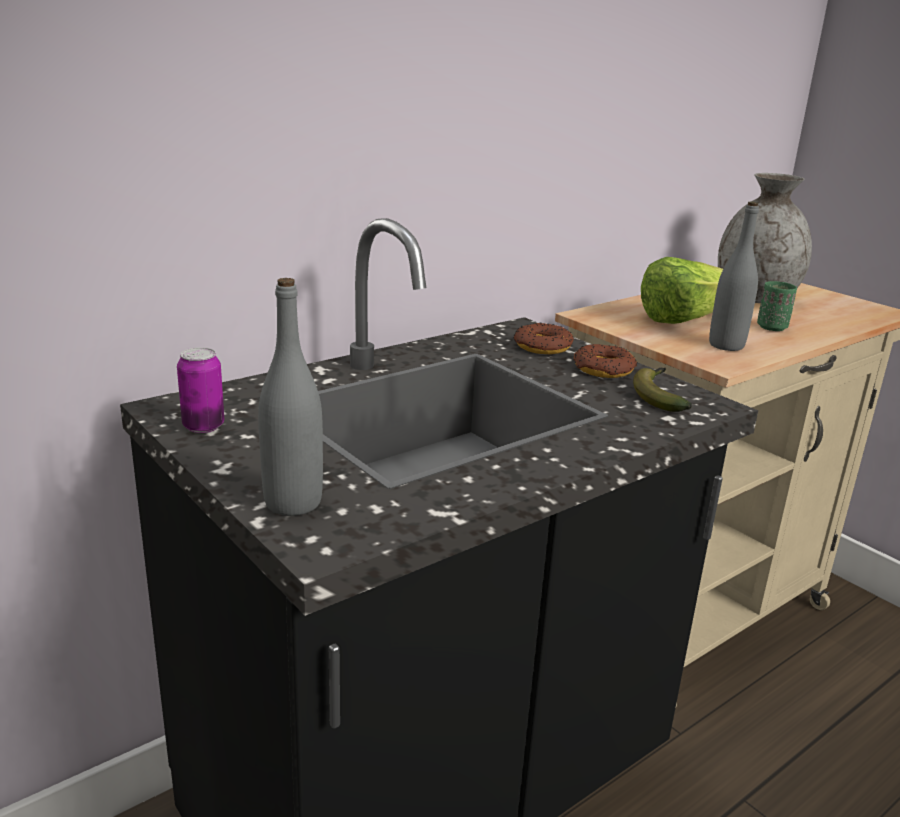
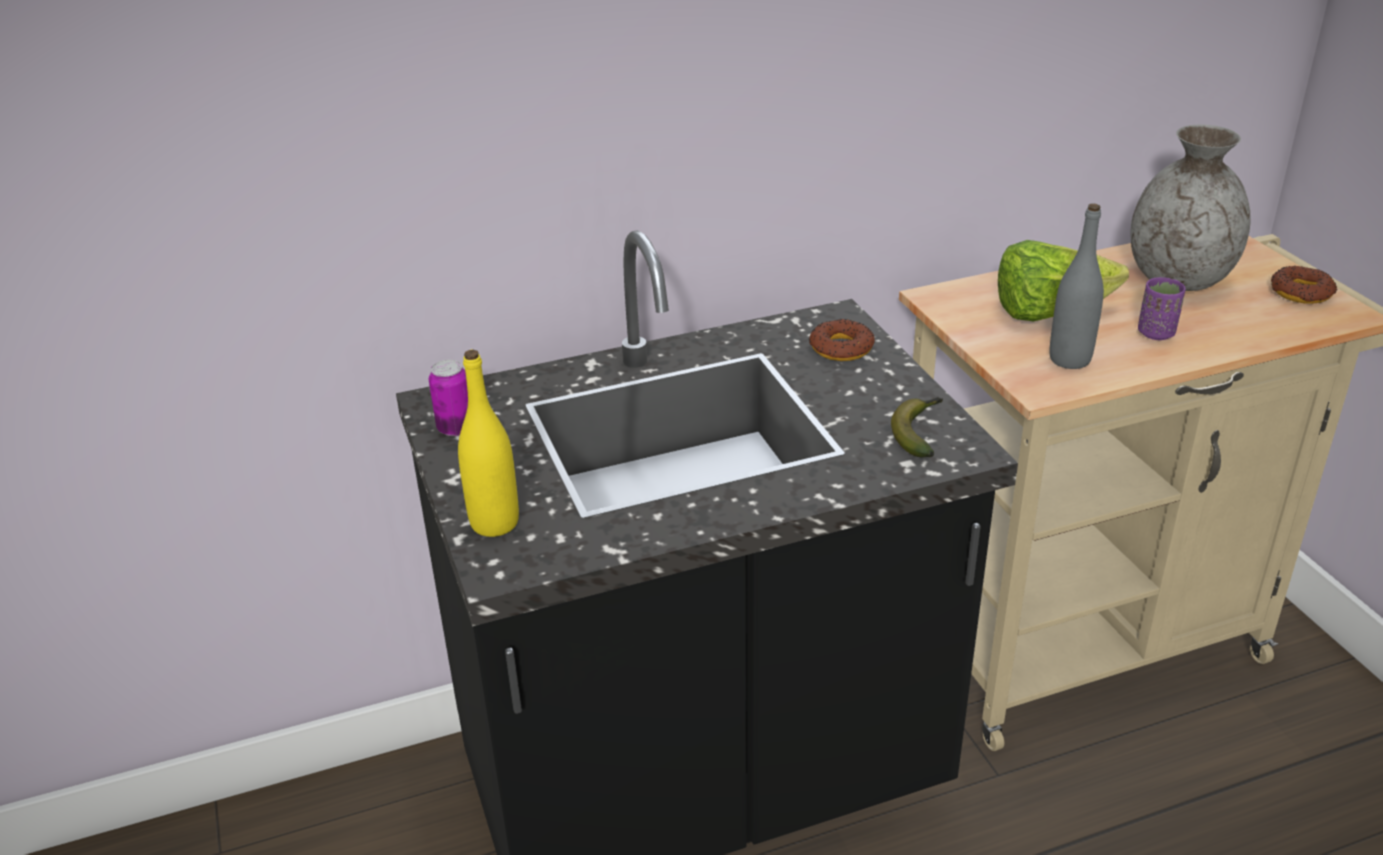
camera: 20 degrees right, 10 degrees up
(293, 502) = (494, 523): grey bottle -> yellow bottle
(603, 369) = (886, 388): donut -> donut (1301, 292)
(772, 327) = (1156, 333): green cup -> purple cup

